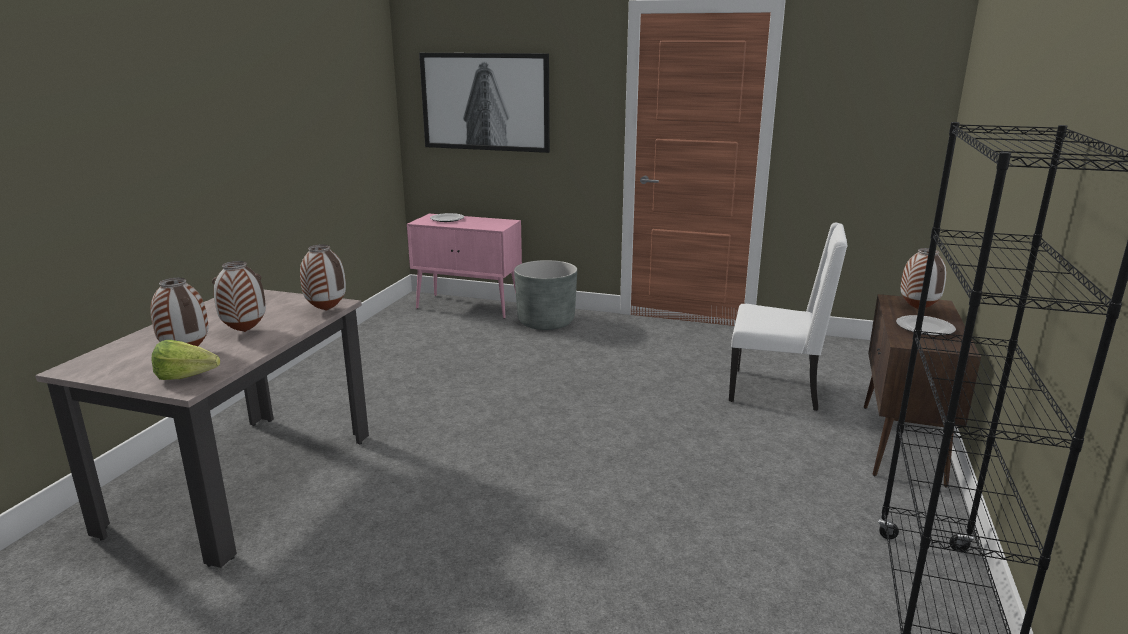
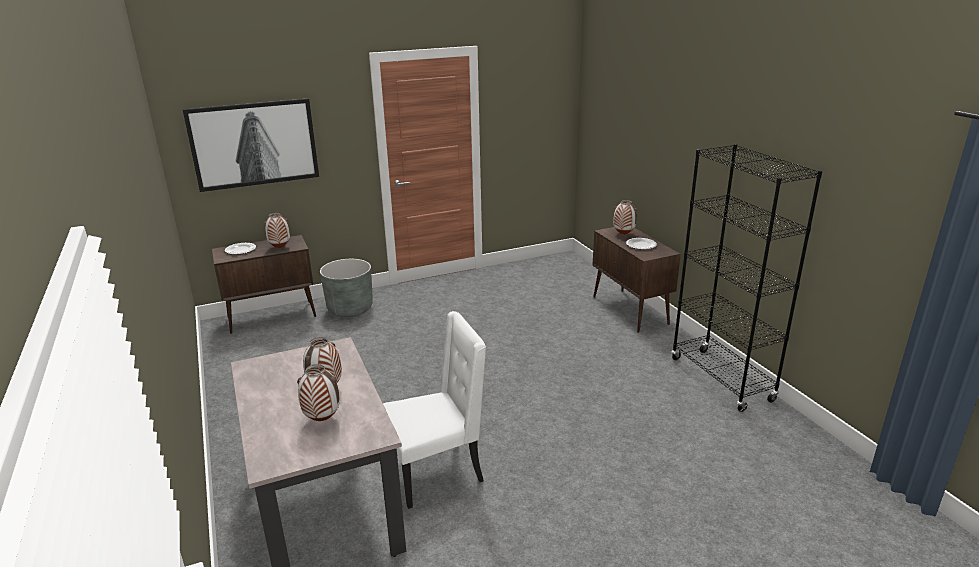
camera: 40 degrees left, 5 degrees up
(190, 378) = (368, 431): lettuce -> none
(325, 310) = (345, 353): vase -> vase (279, 248)
(469, 306) = (273, 317): pink cabinet -> brown cabinet
(776, 390) = (544, 303): white chair -> white chair (436, 472)

